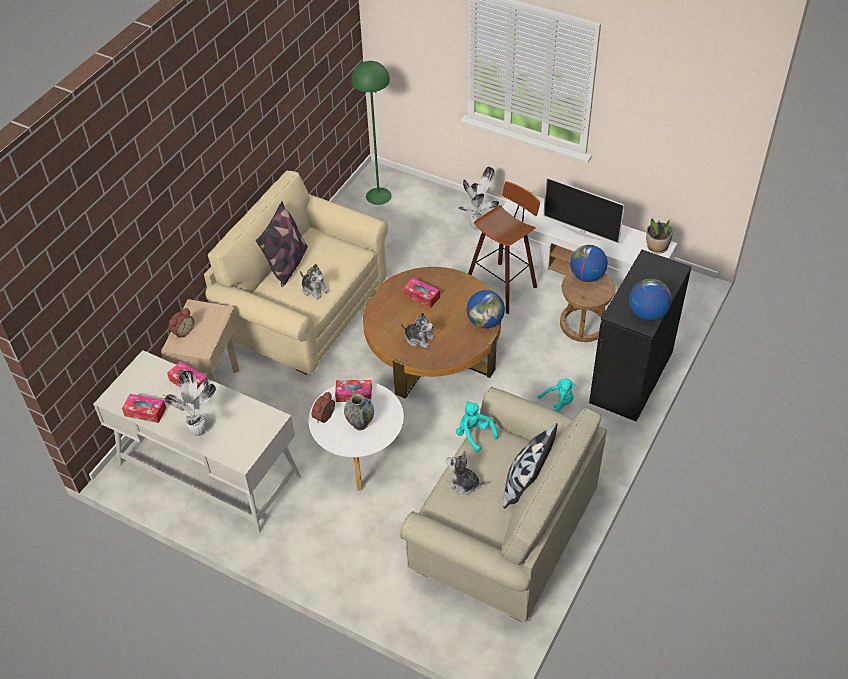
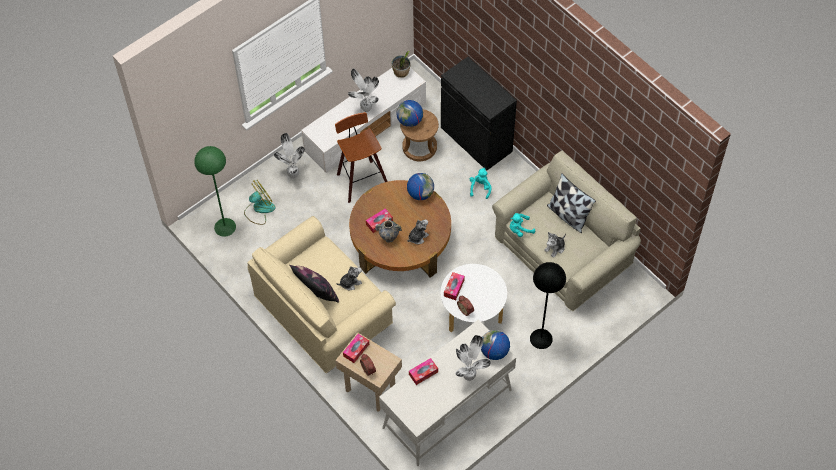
camera: 70 degrees left, 10 degrees up
(145, 412) = (438, 405): tissue box -> tissue box (356, 350)
(351, 544) = (541, 339): none -> black floor lamp
(360, 424) = (480, 291): vase -> vase (389, 238)
(415, 214) = (259, 209): none -> fan
(581, 232) = (365, 108): television -> potted plant
(647, 313) = (496, 95): globe -> globe (494, 351)

